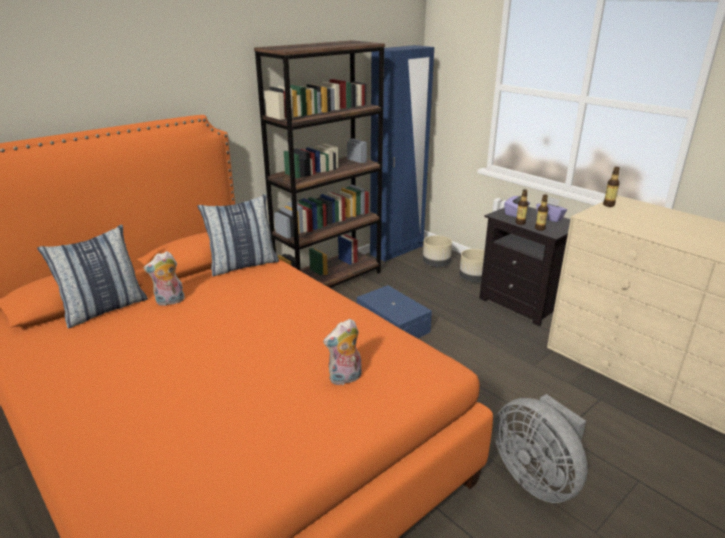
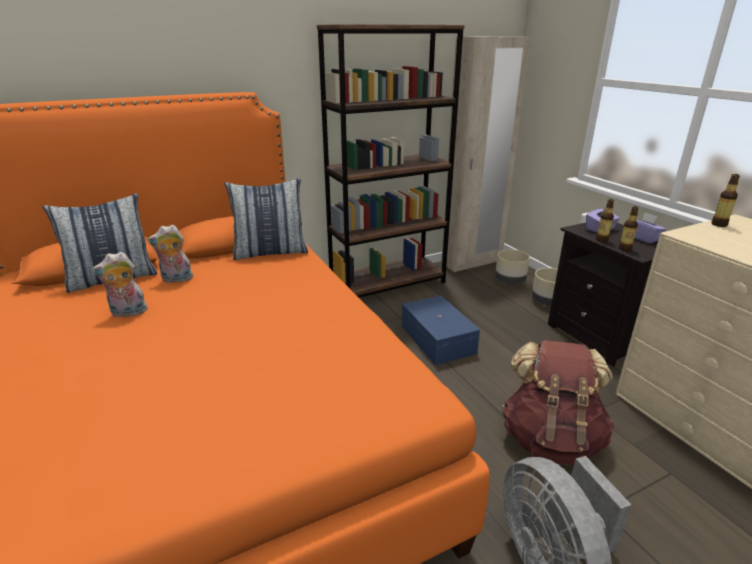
camera: 15 degrees right, 0 degrees up
(345, 379) = (302, 393): plush toy -> plush toy (128, 313)
(397, 250) = (471, 262): blue wardrobe -> beige wardrobe
(509, 391) = (550, 439): none -> brown backpack

